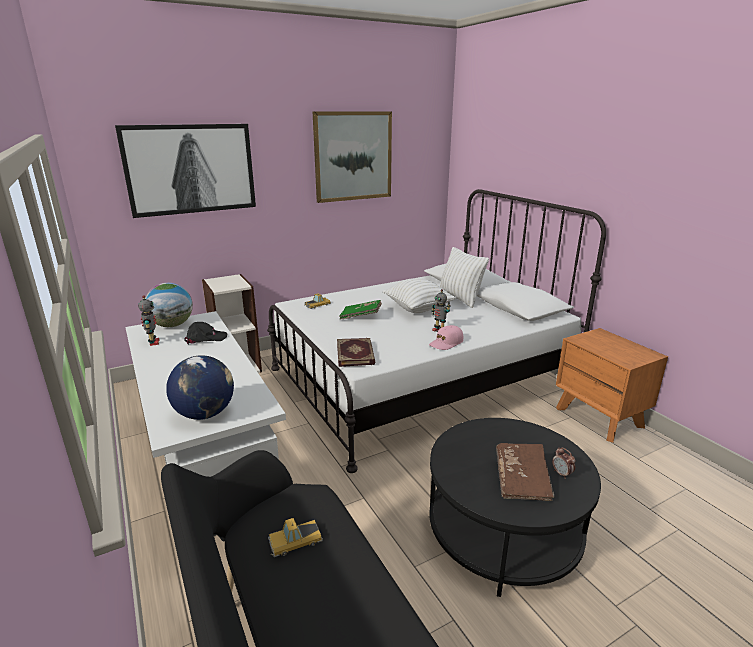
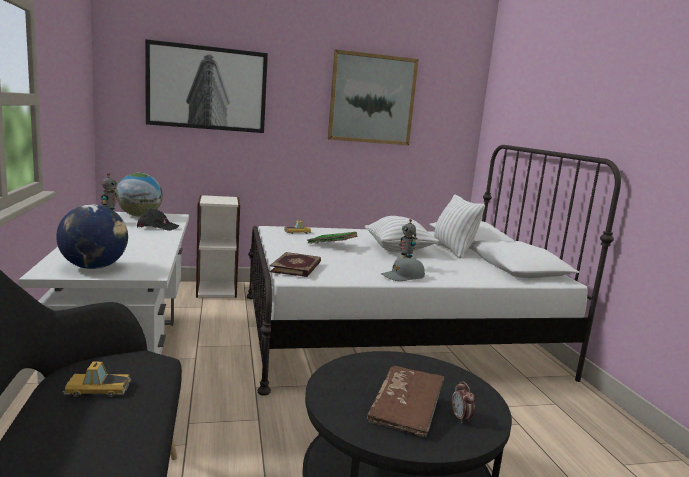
camera: 15 degrees right, 10 degrees down
(446, 343) = (403, 277): pink cap -> grey cap
(599, 417) = (594, 412): orange nightstand -> none

